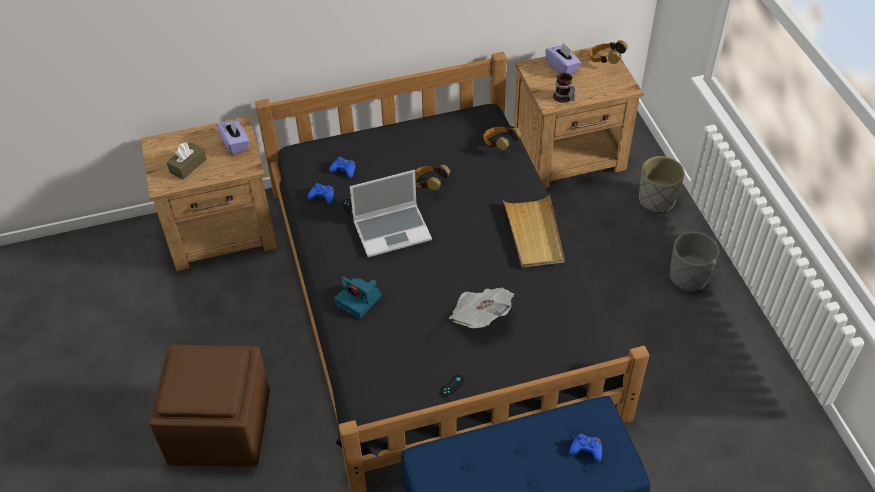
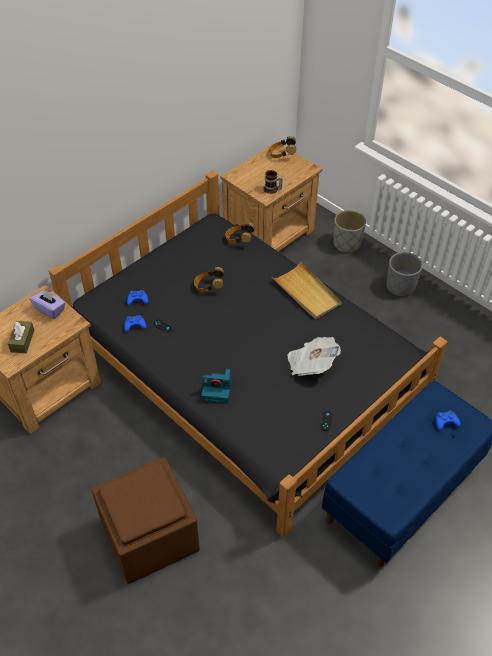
camera: 30 degrees left, 0 degrees up
(393, 230) = (206, 329): laptop -> none
(562, 68) = (256, 169): purple tissue box -> none

